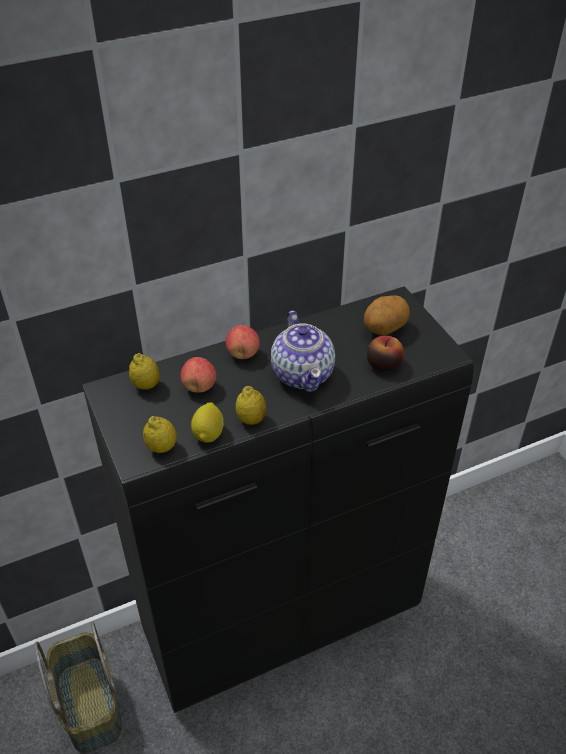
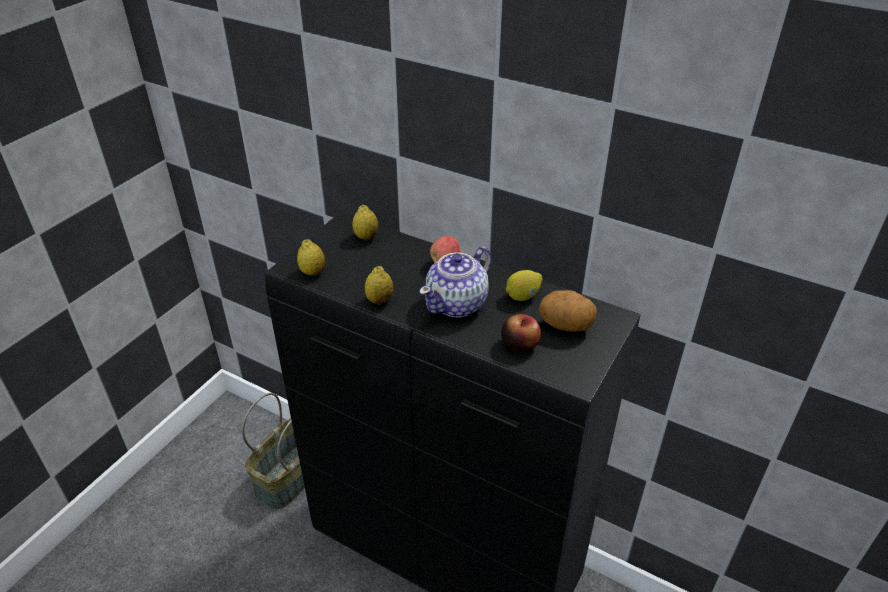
camera: 55 degrees right, 5 degrees down
(199, 386) = (389, 260): apple -> none
(209, 433) = (345, 287): lemon -> lemon (523, 296)

